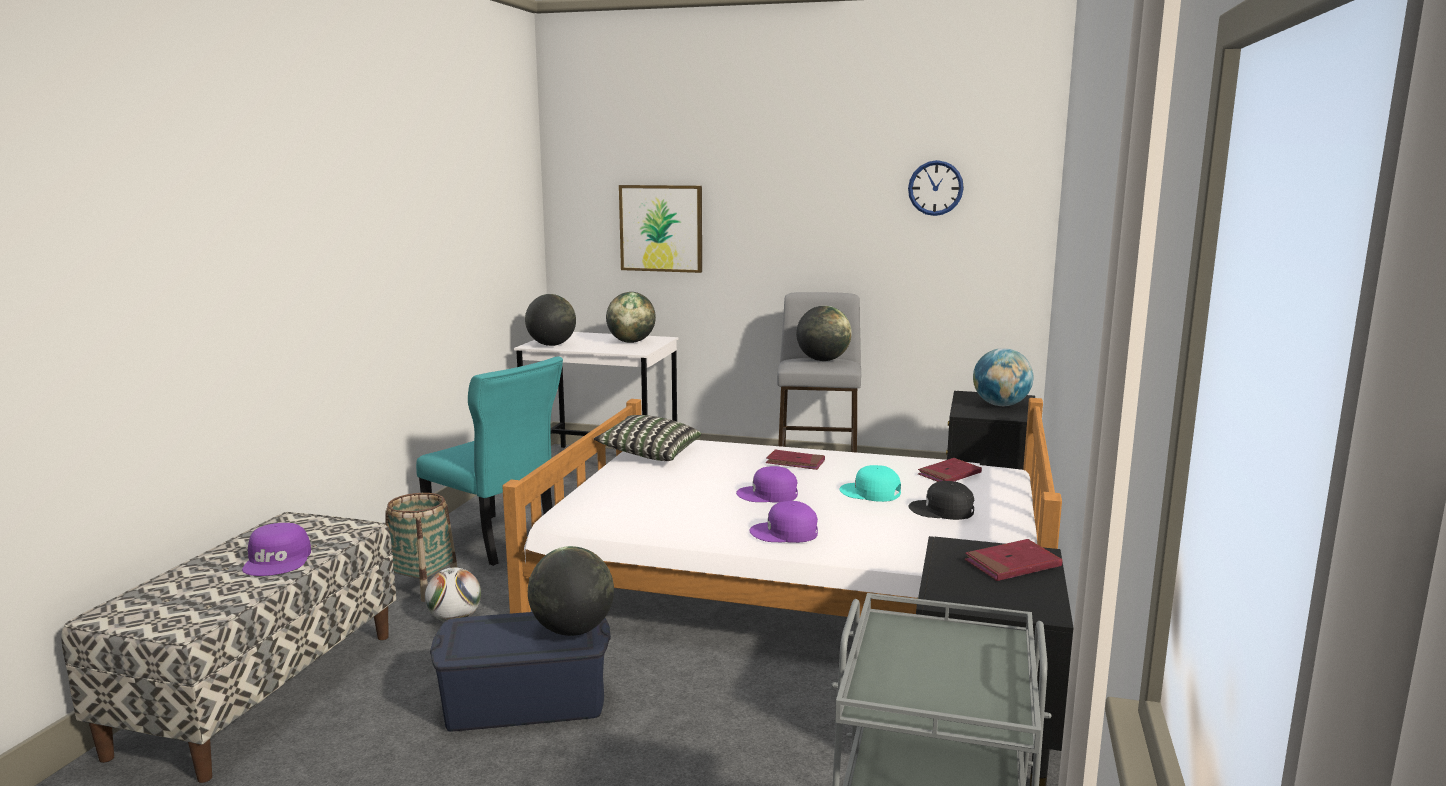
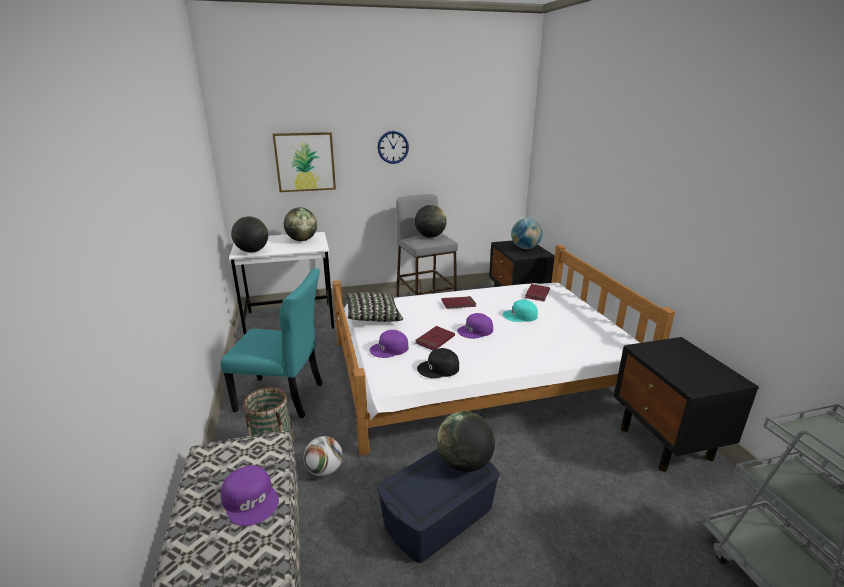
camera: 30 degrees left, 10 degrees up
(785, 533) = (519, 356): purple cap -> purple cap (389, 349)
(935, 188) = (472, 129): wall clock -> wall clock (393, 147)
(942, 510) = (565, 319): black cap -> black cap (439, 369)
(1012, 564) = (681, 353): red book -> red book (435, 340)

